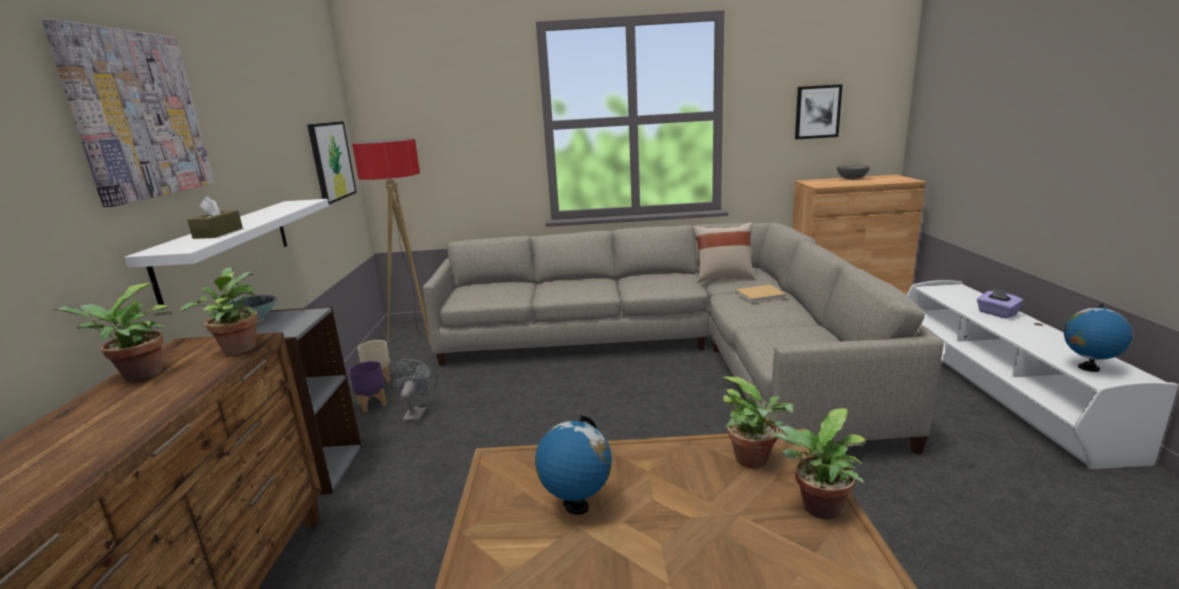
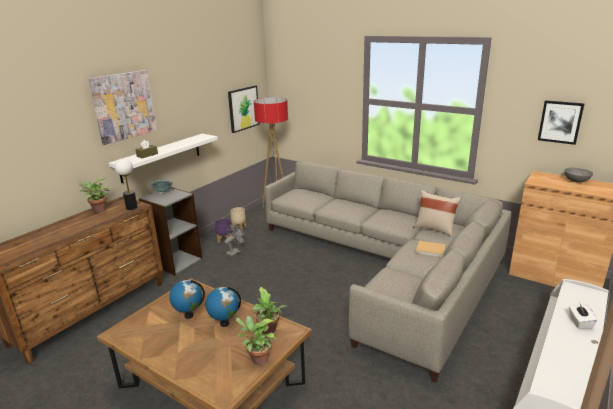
camera: 35 degrees right, 5 degrees up
(238, 348) = (132, 207): potted plant -> table lamp
(996, 313) = (579, 322): purple tissue box -> white tissue box
(1088, 368) = (555, 380): globe -> globe (224, 323)

